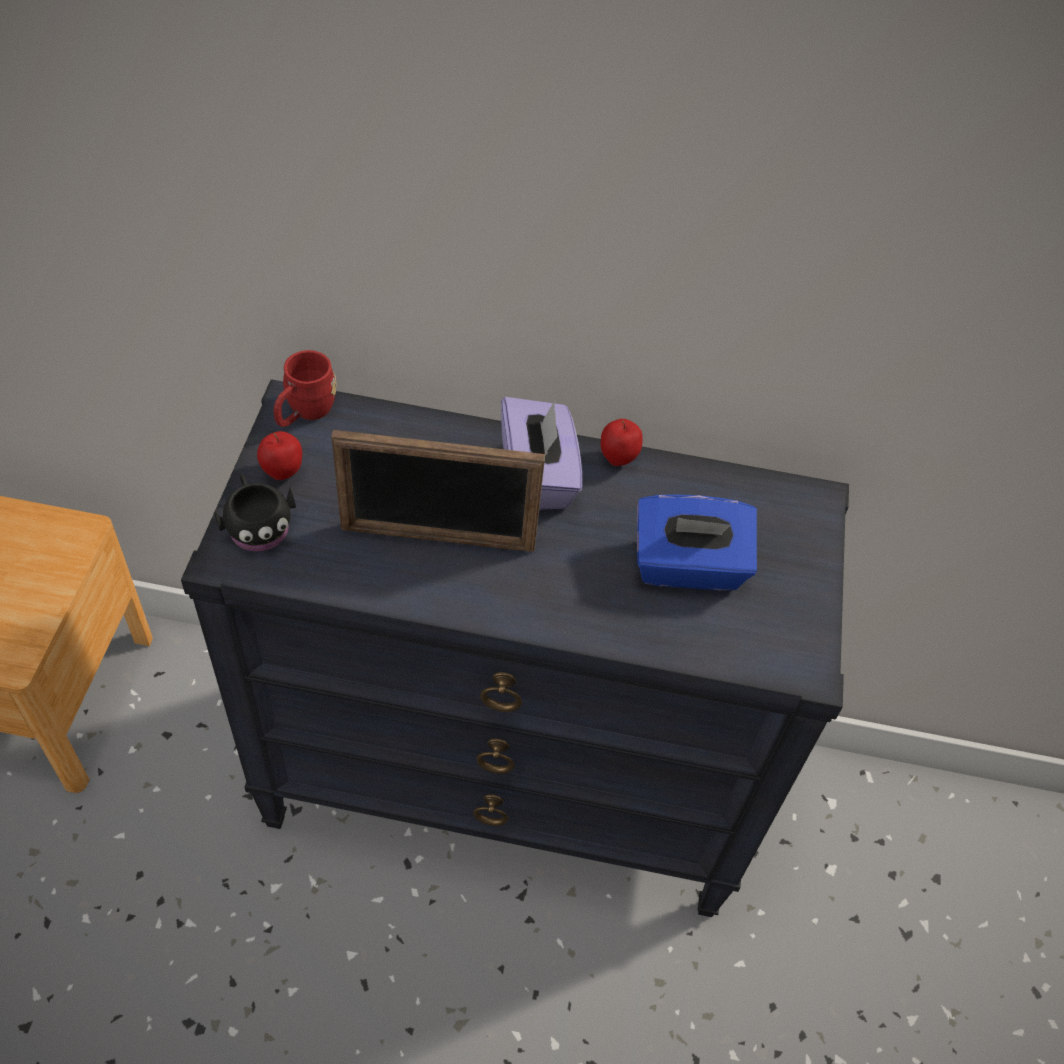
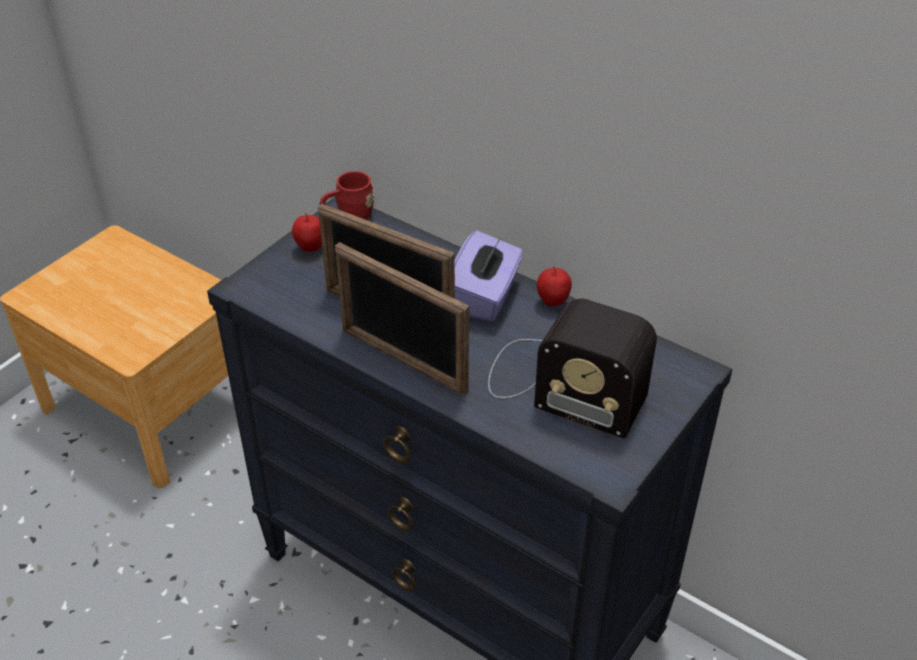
camera: 30 degrees right, 10 degrees down
(258, 526) = (274, 274): black mug -> none
(493, 597) = (403, 360): none -> picture frame
(688, 567) = (560, 384): blue tissue box -> radio

